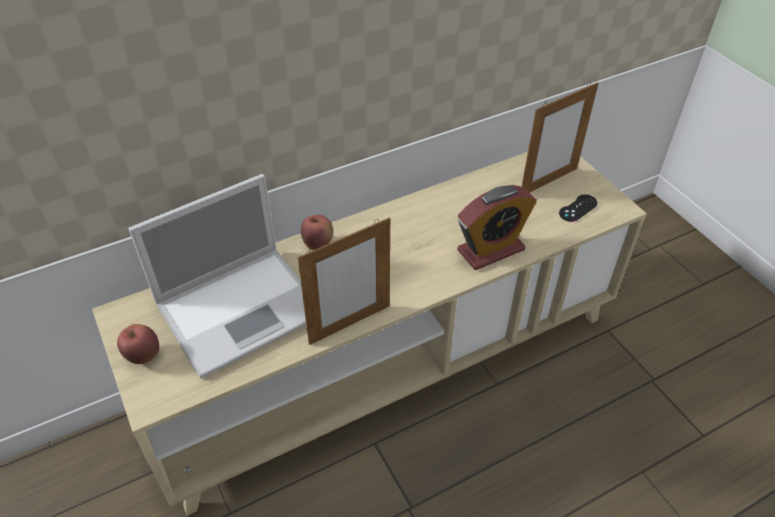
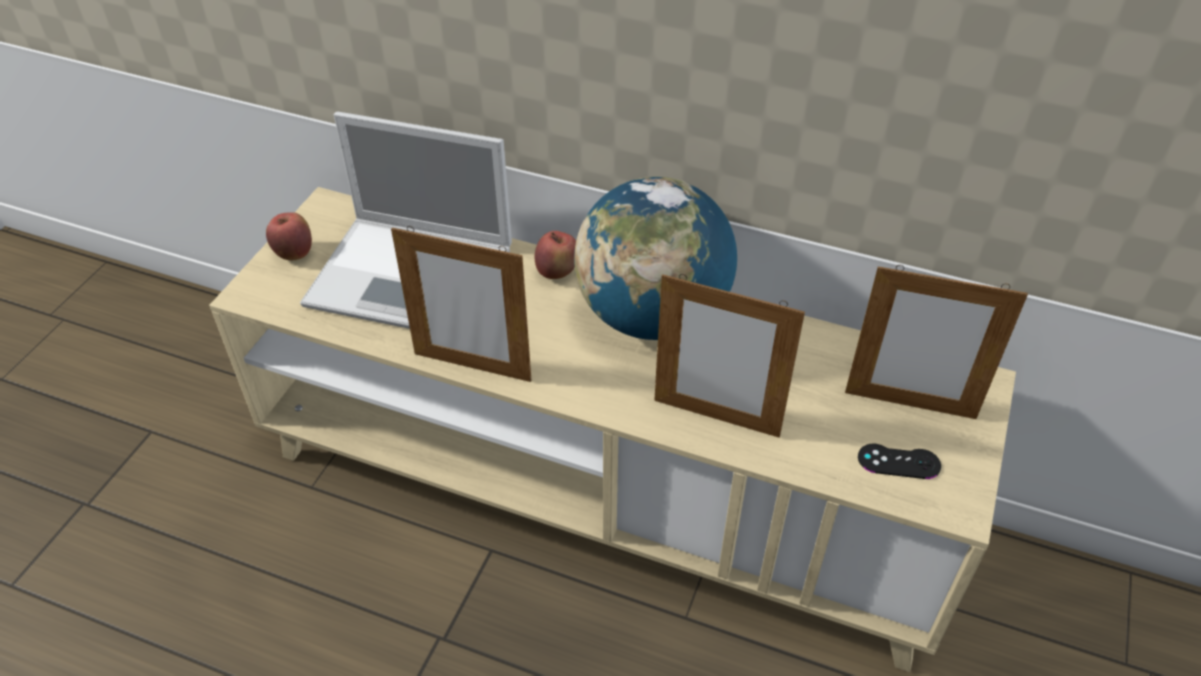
camera: 50 degrees right, 0 degrees up
(396, 228) = (652, 316): none -> globe
(491, 250) = (716, 417): alarm clock -> picture frame

